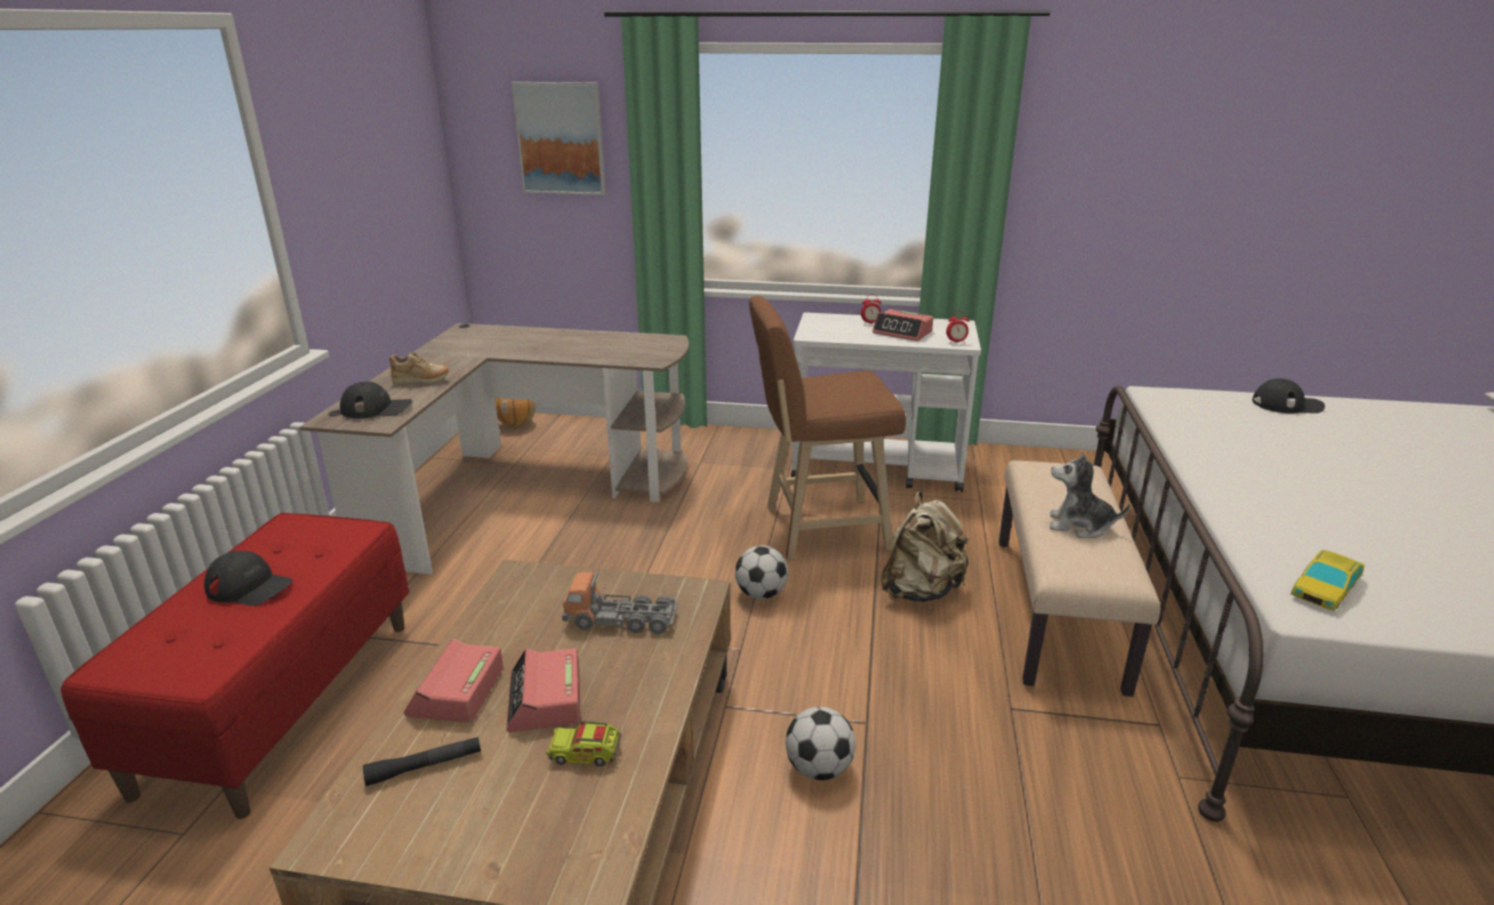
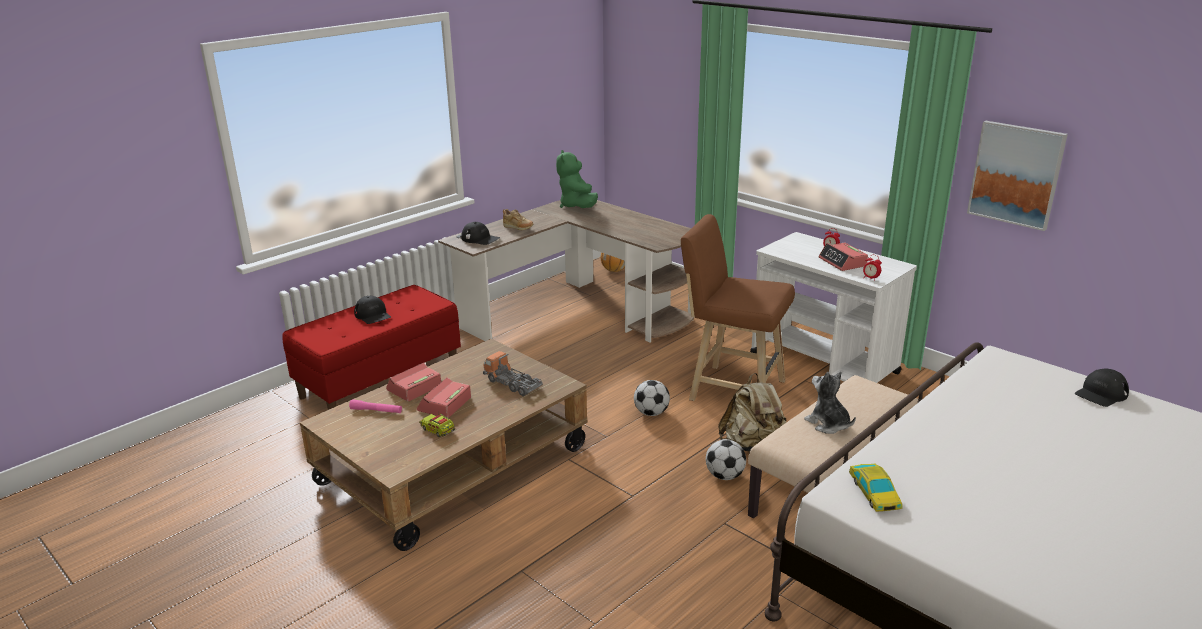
camera: 35 degrees right, 0 degrees up
(425, 767) = (376, 411): black flashlight -> pink flashlight
(477, 337) = (577, 206): none -> green plush toy
(560, 138) = (666, 79): picture -> picture (1016, 174)
(818, 769) = (582, 504): football -> football (724, 476)
(1287, 405) = (1101, 394): black cap -> black cap turned 105 degrees clockwise
(1325, 588) = (874, 492): toy car -> toy car turned 90 degrees counterclockwise

